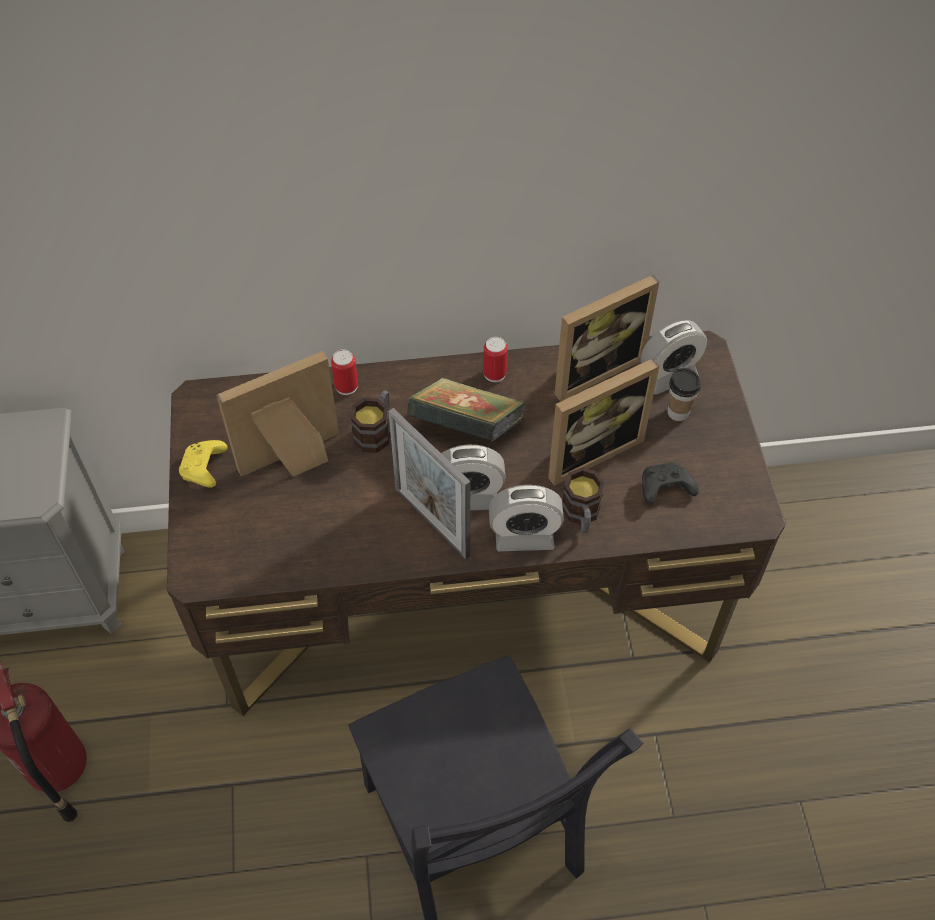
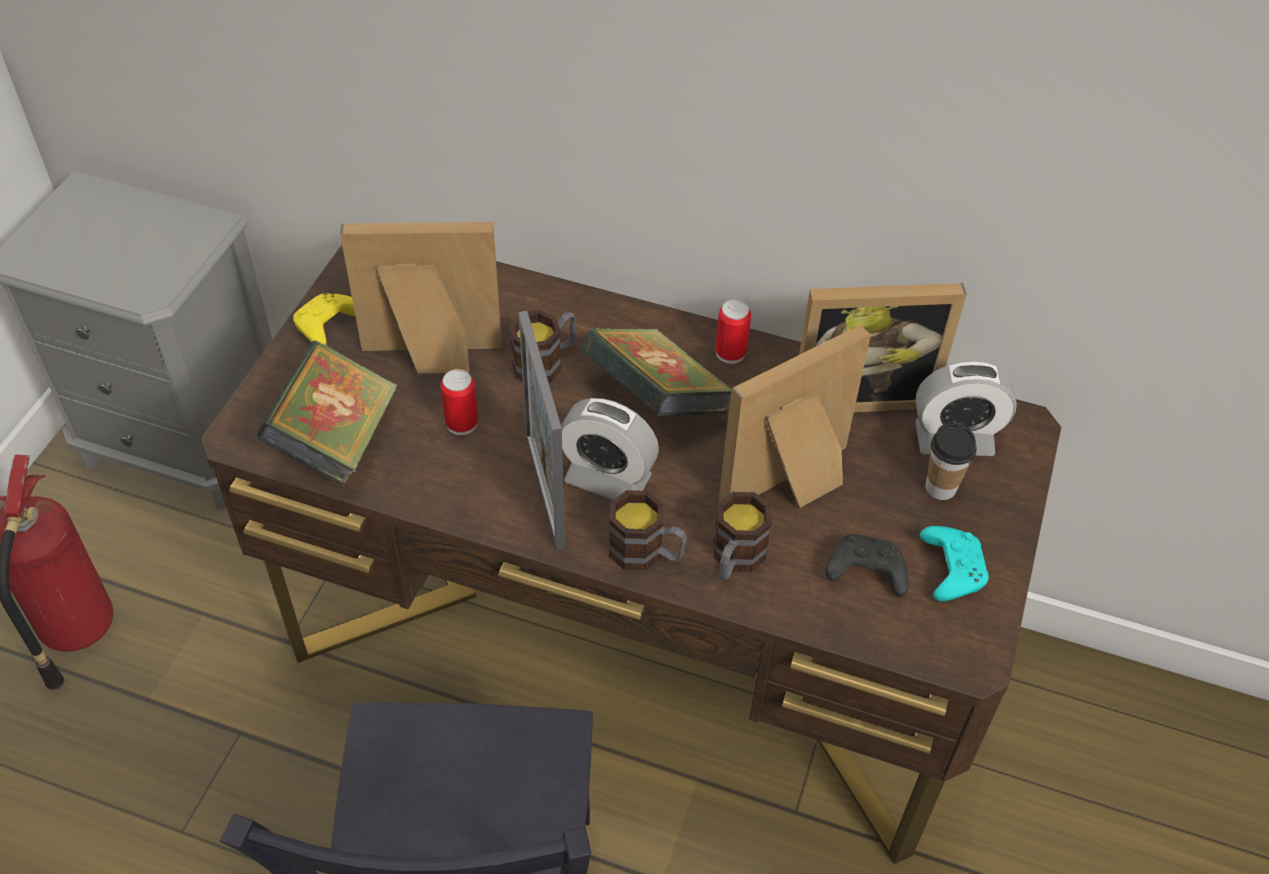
camera: 25 degrees right, 5 degrees down
(267, 550) = (336, 441): none -> book
(346, 386) = (544, 300): can -> can (461, 423)
(524, 536) = (646, 553): alarm clock -> mug
(589, 450) = (794, 486): picture frame -> picture frame turned 150 degrees clockwise
(713, 464) = (950, 569): none -> turquoise game controller

